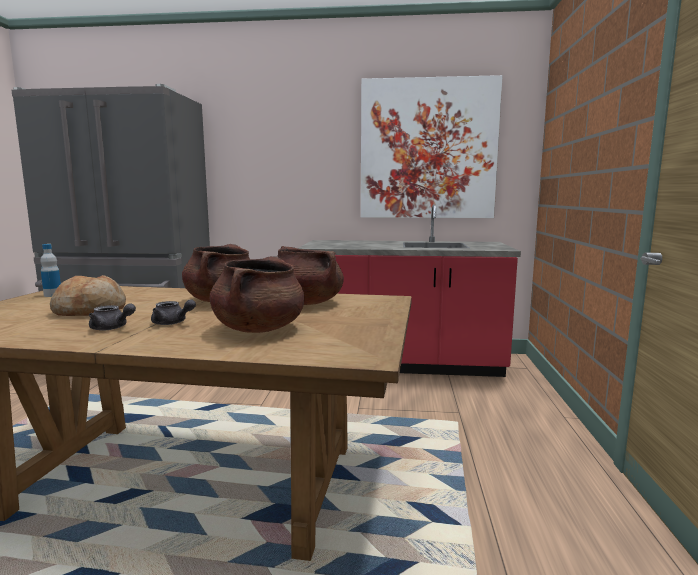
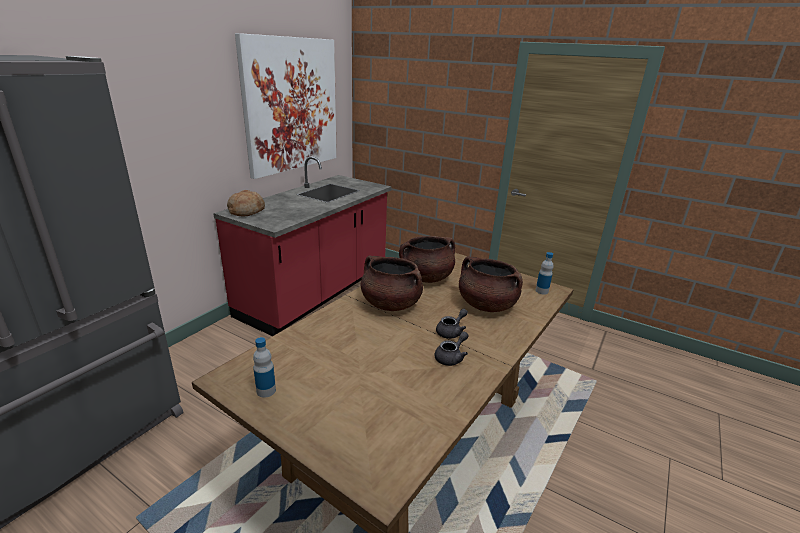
camera: 65 degrees left, 15 degrees up
(91, 311) = (378, 366): bread -> bread (246, 211)
(350, 351) = (541, 291): none -> bottle

